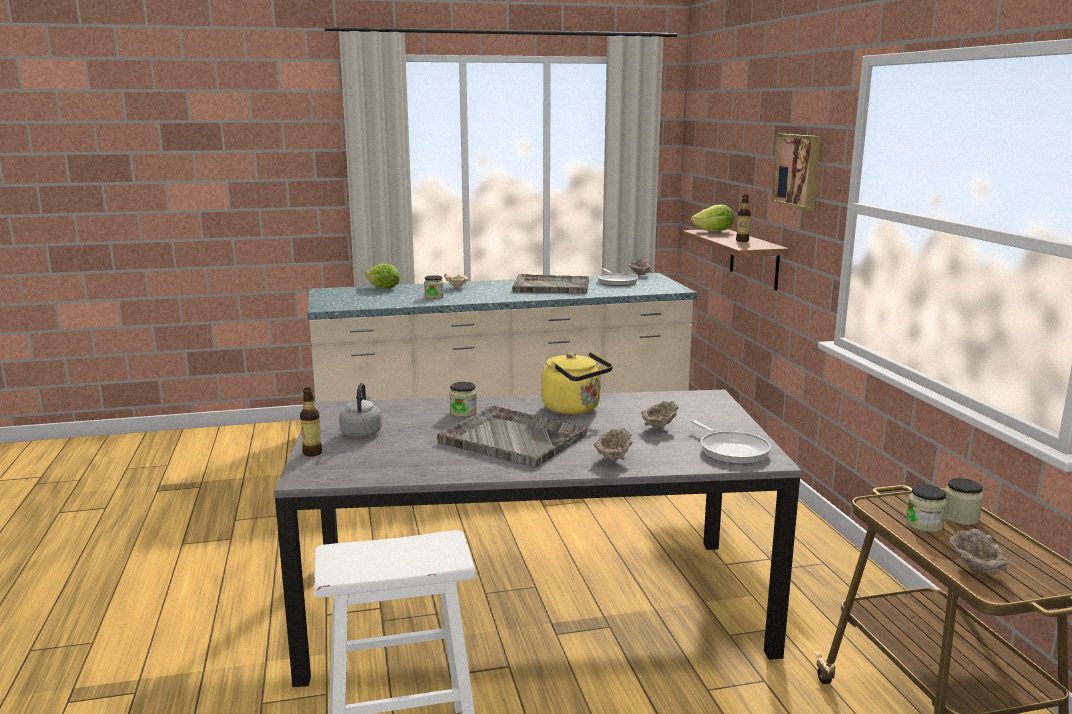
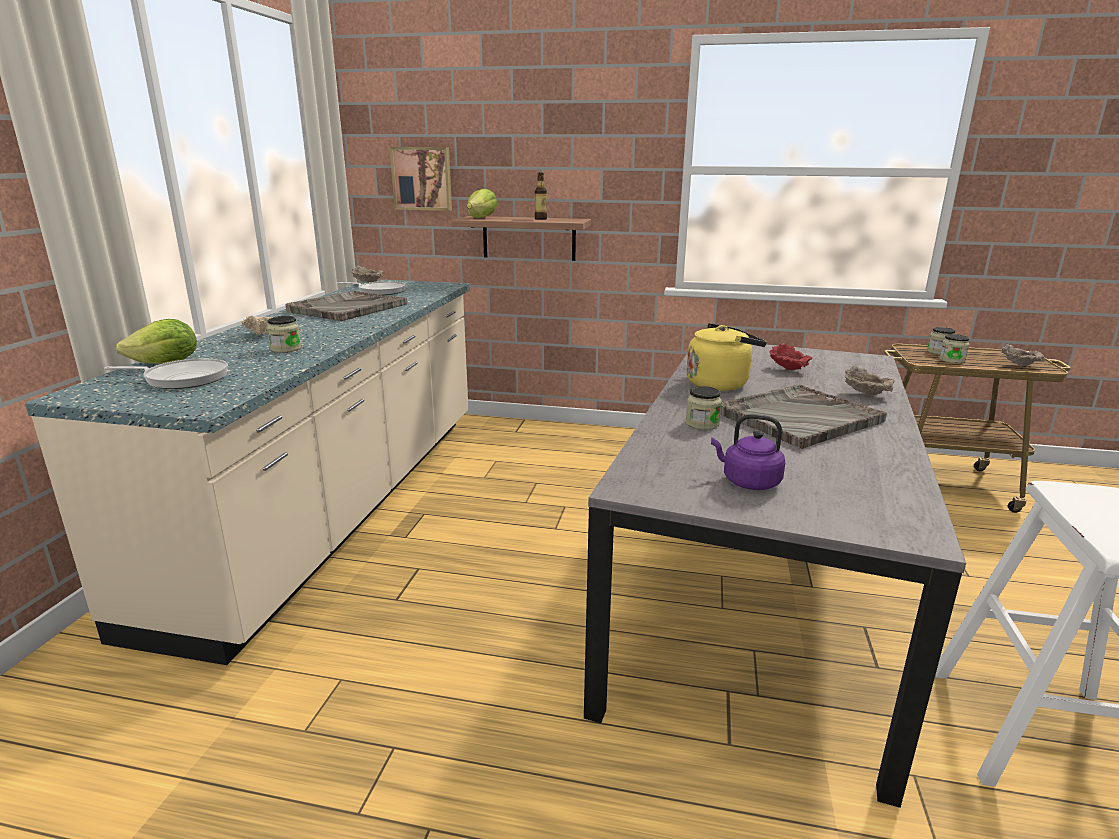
camera: 65 degrees left, 5 degrees up
(312, 453) = (821, 521): bottle -> none
(362, 432) = (748, 482): grey kettle -> purple kettle
(658, 428) = (788, 369): beige bowl -> red bowl
(731, 450) = (849, 362): frying pan -> frying pan (182, 378)
(798, 170) = (598, 144): picture -> picture (422, 178)

